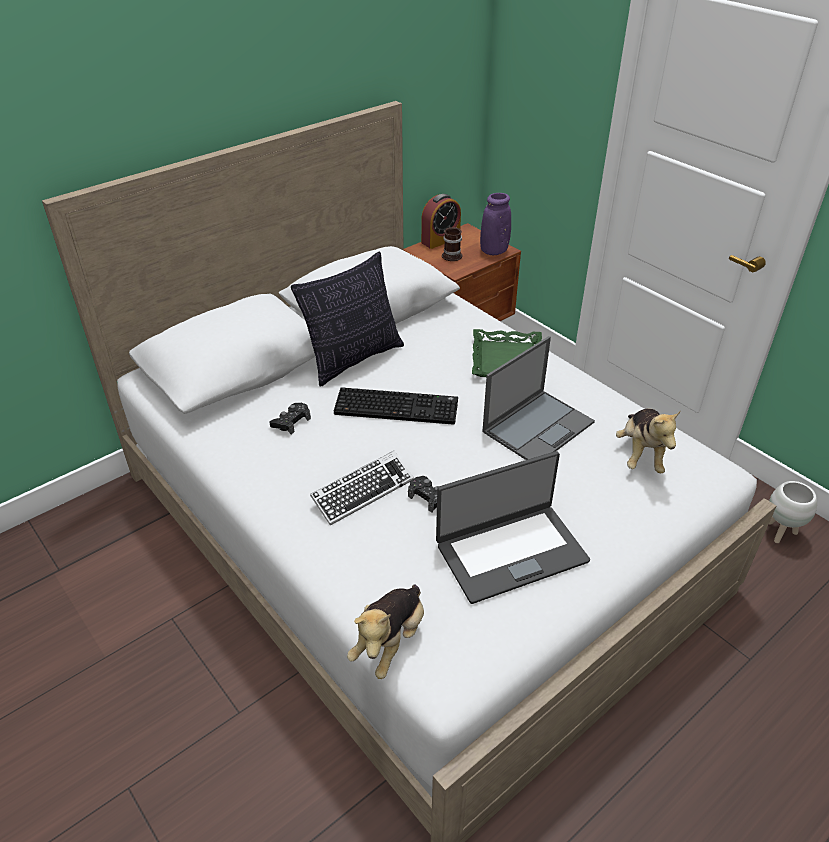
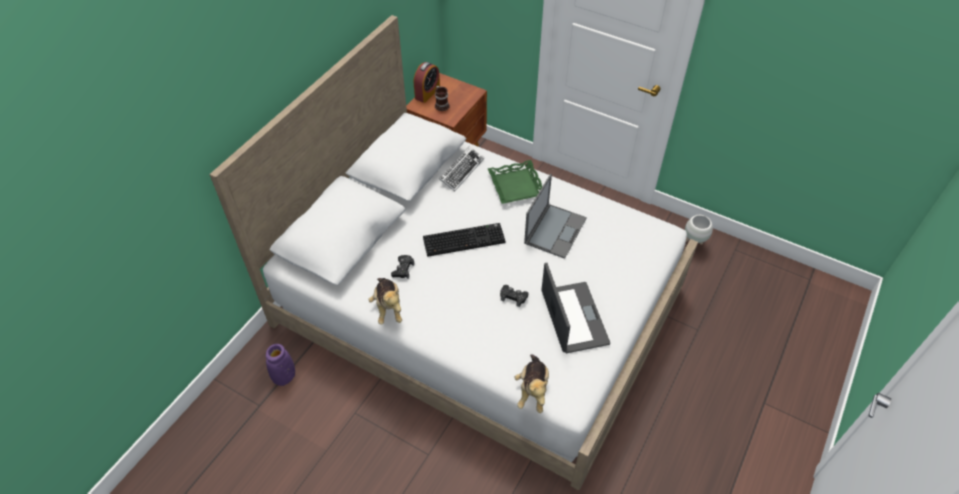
camera: 20 degrees left, 10 degrees up
(354, 359) = (418, 210): pillow -> none
(362, 491) = (472, 305): keyboard -> keyboard (461, 171)
(494, 251) = (469, 95): purple vase -> purple vase (284, 377)
(510, 551) = (573, 318): laptop -> laptop turned 60 degrees counterclockwise
(641, 454) = (620, 233): plush toy -> plush toy (388, 307)

